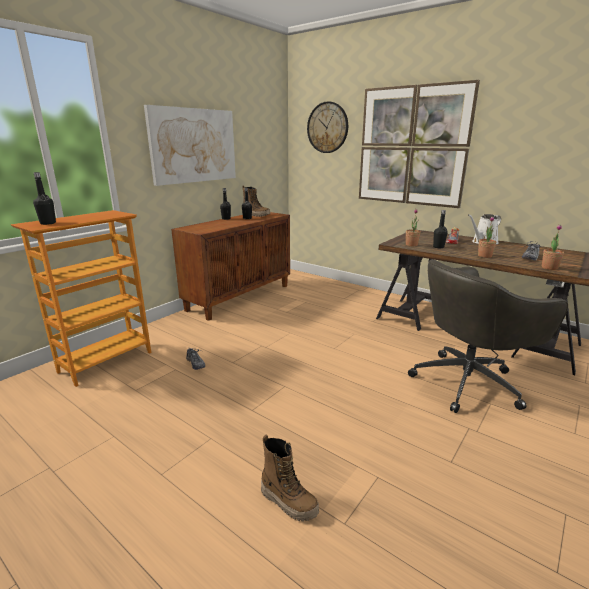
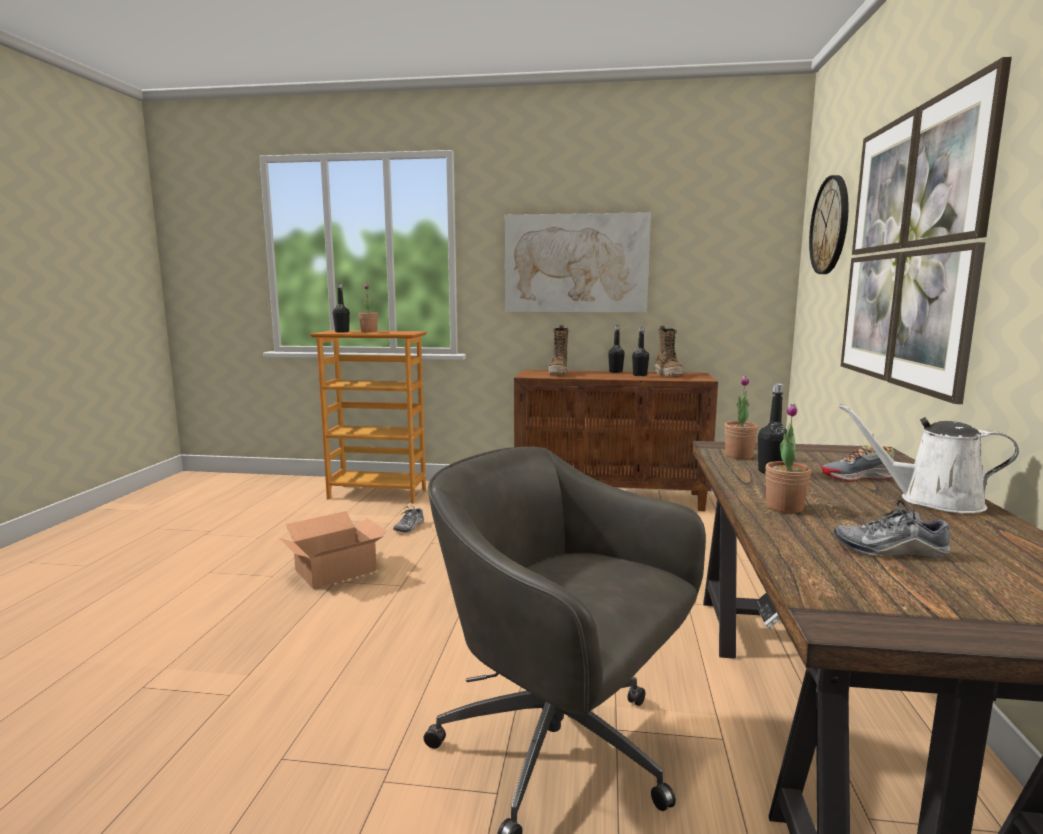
camera: 60 degrees right, 10 degrees down
(235, 406) = (337, 570): none -> cardboard box
(289, 501) = (176, 644): boot -> boot (558, 373)
(549, 268) = (818, 572): potted plant -> potted plant (369, 332)

